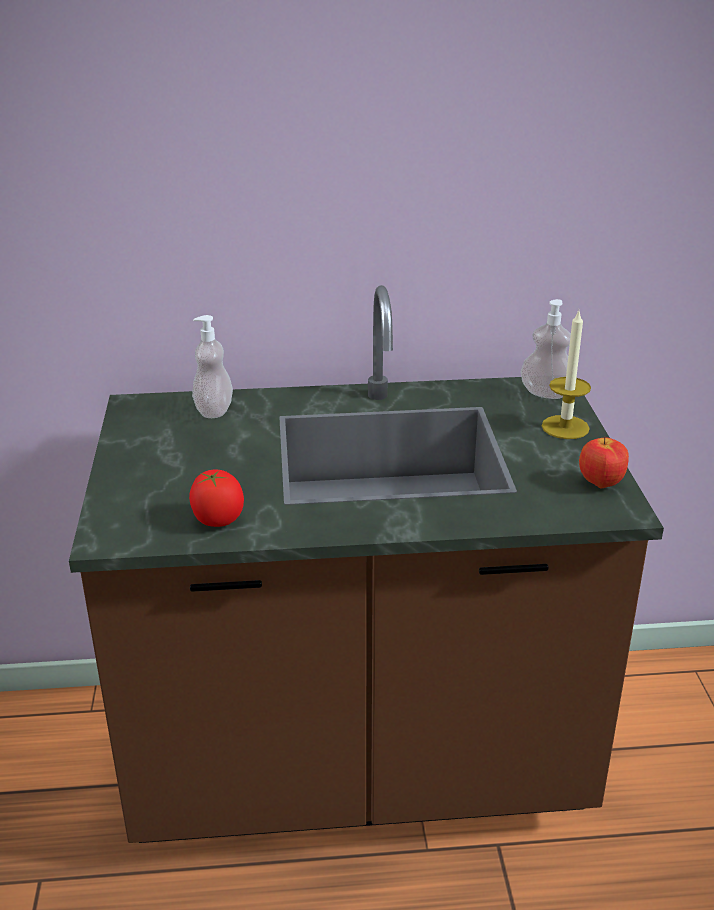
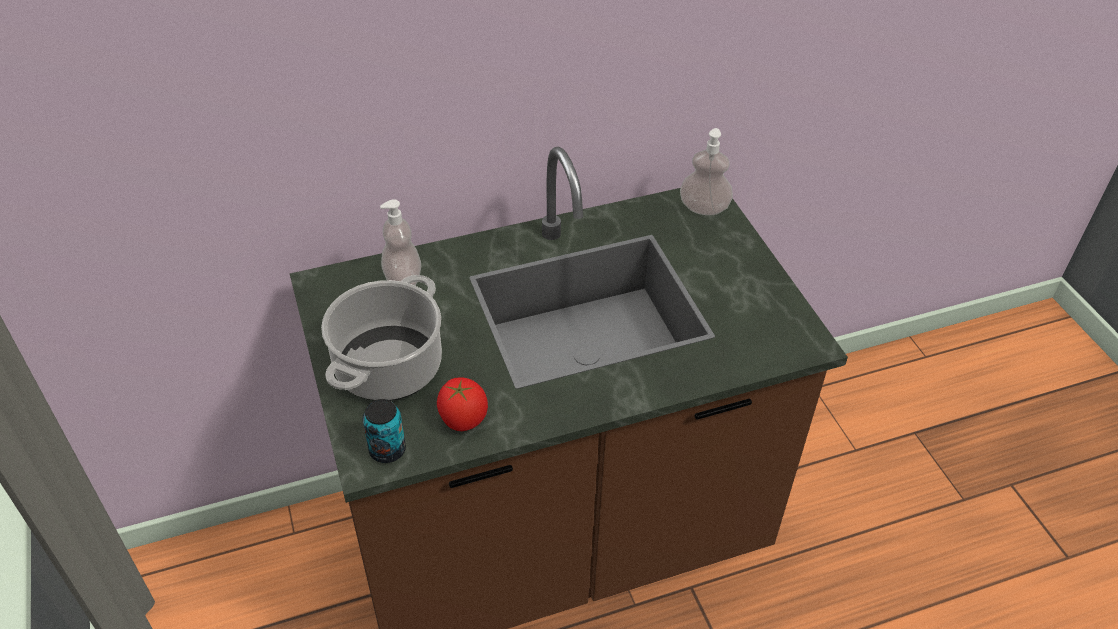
camera: 15 degrees left, 15 degrees up
(130, 533) = (387, 450): none -> can
(165, 472) = (388, 367): none -> cooking pot
(565, 427) = (733, 249): candle -> none
(600, 484) = (782, 315): apple -> none

